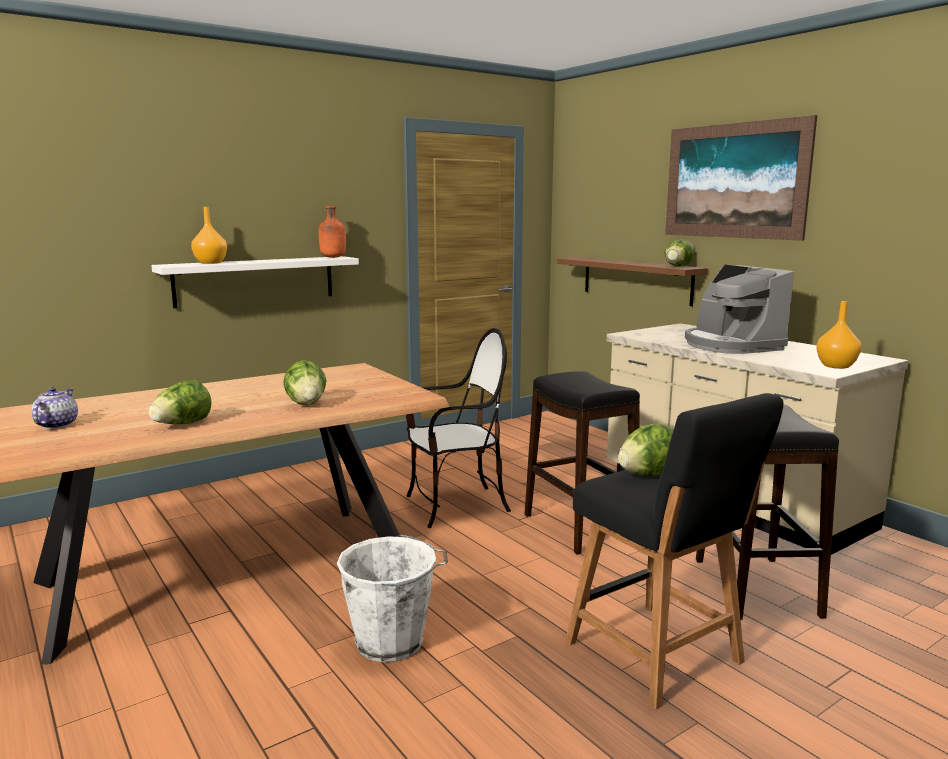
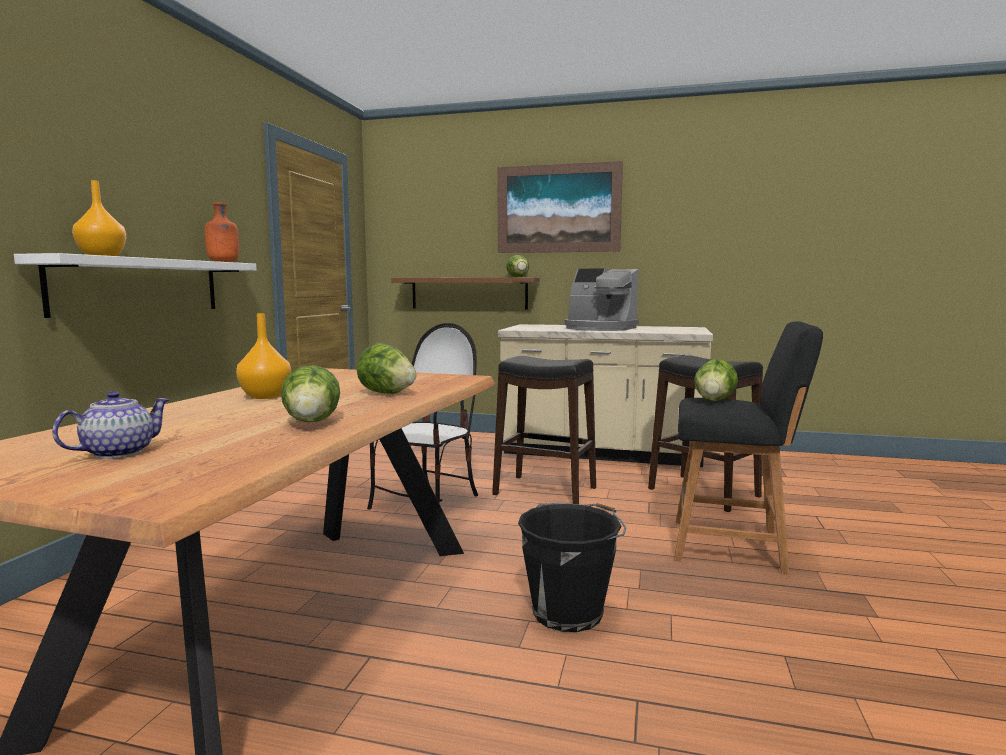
camera: 40 degrees left, 5 degrees down
(56, 425) = (117, 453): teapot -> teapot turned 75 degrees clockwise
(393, 642) = (570, 612): white bucket -> black bucket
(835, 366) = (690, 330): orange vase -> orange vase (264, 396)

